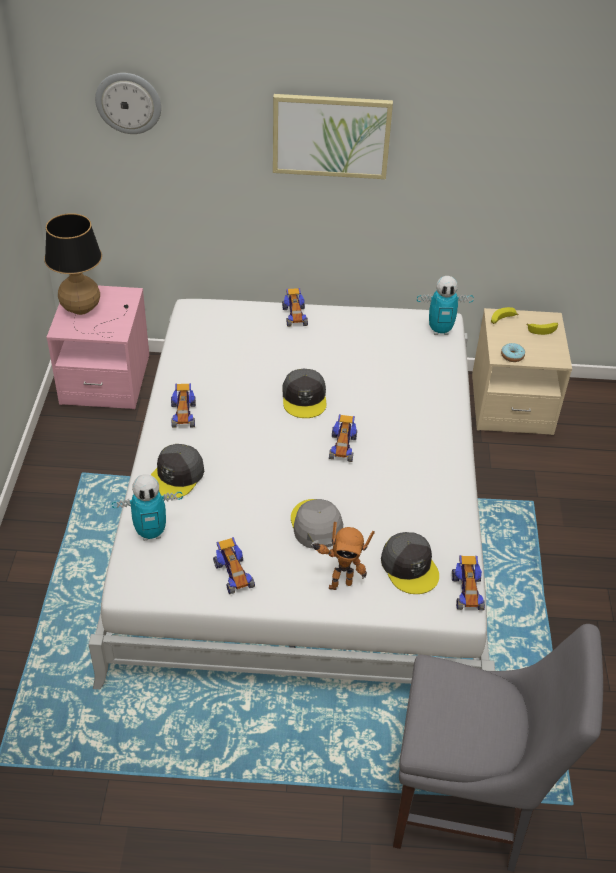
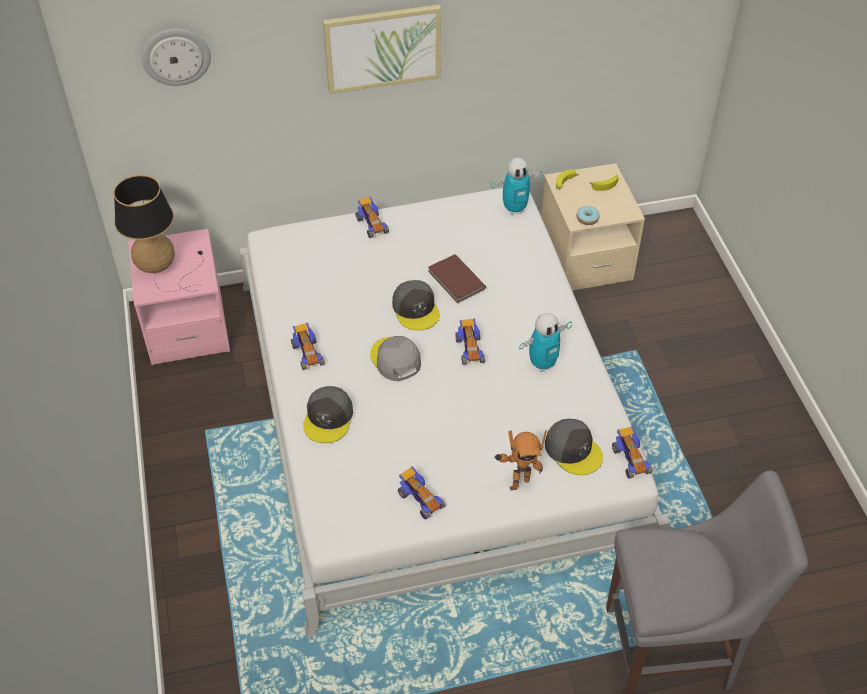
camera: 15 degrees left, 5 degrees up
(151, 533) = (328, 480): toy robot -> toy robot (542, 364)
(316, 525) = (476, 432): grey cap -> grey cap (395, 359)
(354, 381) = (455, 281): none -> brown book

